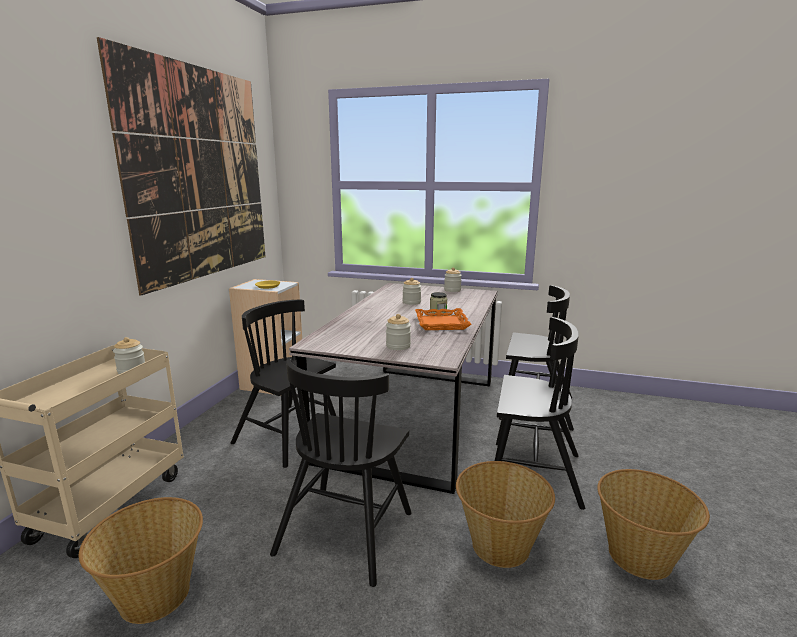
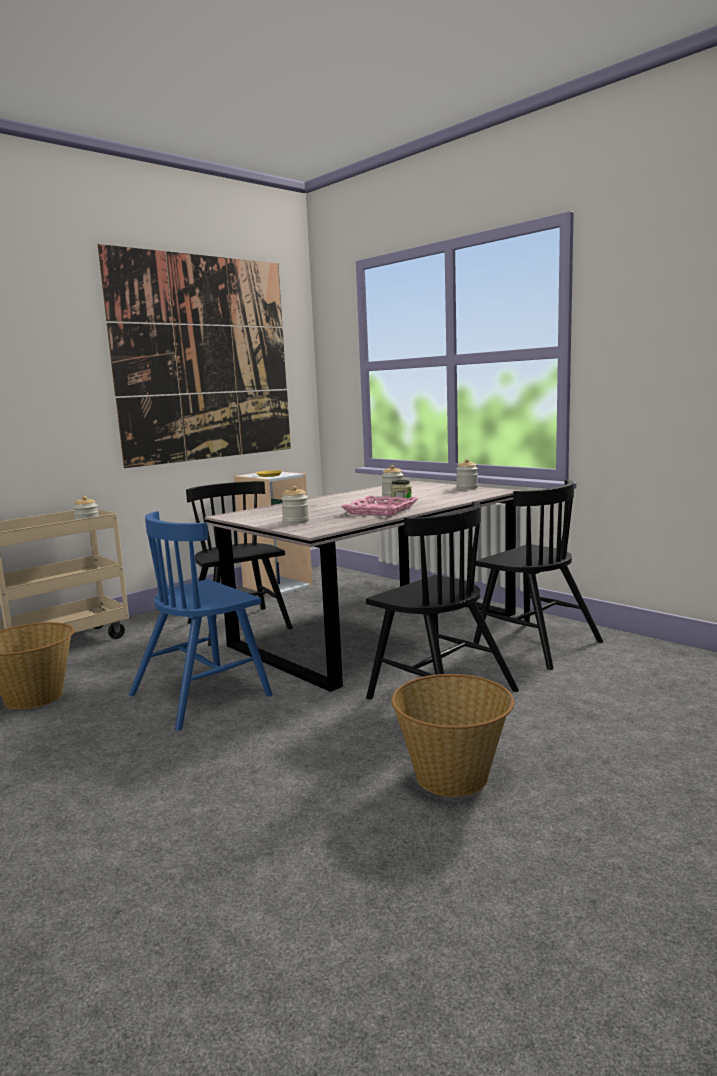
camera: 30 degrees right, 5 degrees down
(348, 527) = (207, 692): black chair -> blue chair
(441, 323) = (380, 510): orange tray -> pink tray
(500, 544) = (320, 733): basket -> none

